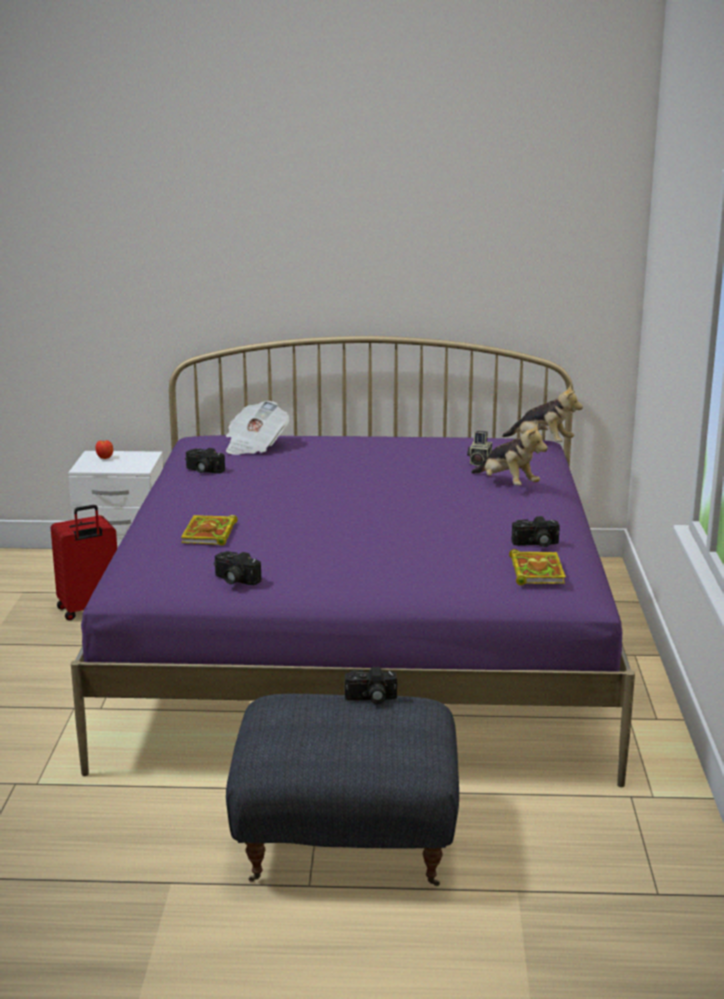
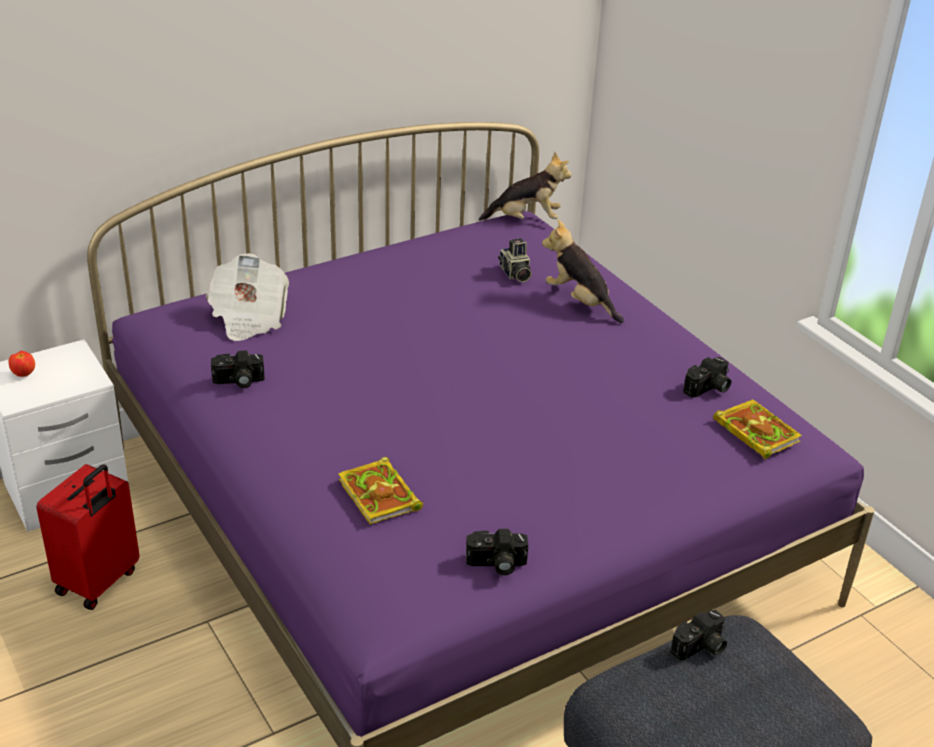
camera: 35 degrees left, 15 degrees up
(507, 484) = (580, 301): plush toy -> plush toy turned 150 degrees counterclockwise

